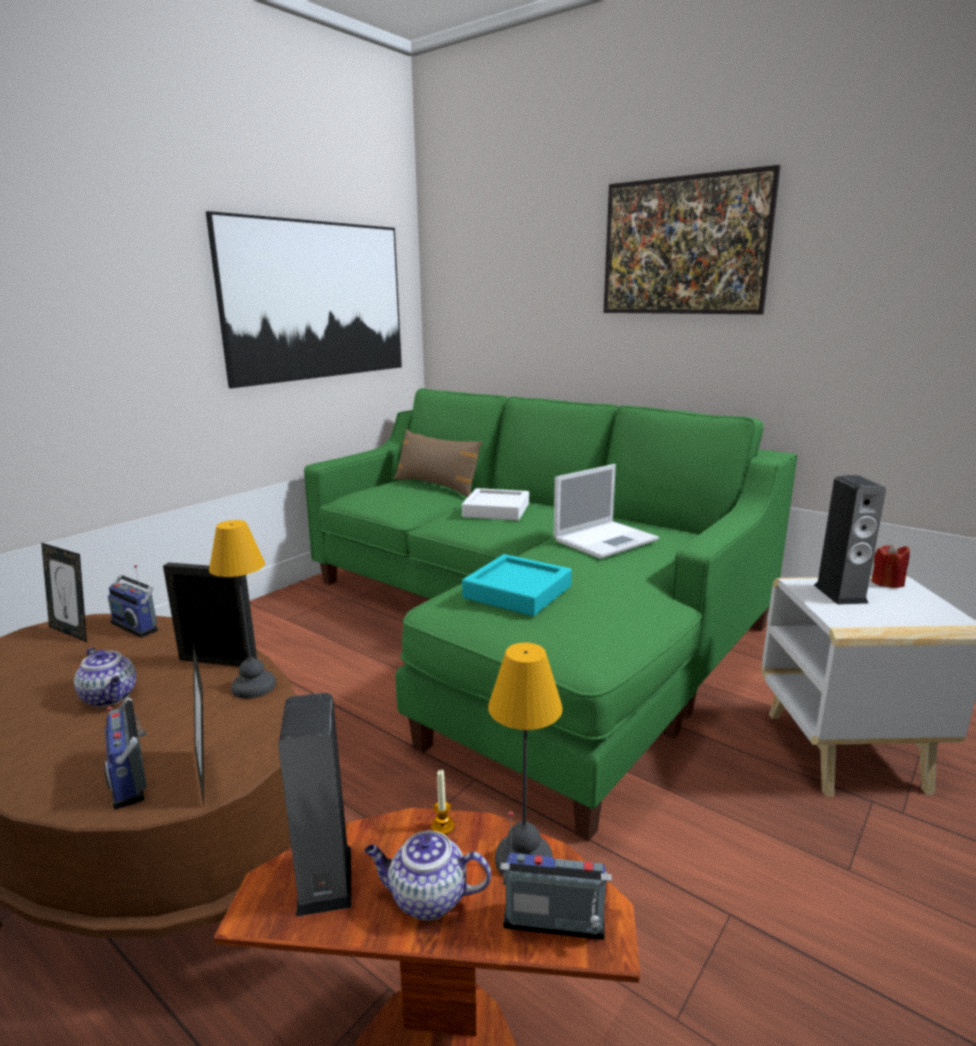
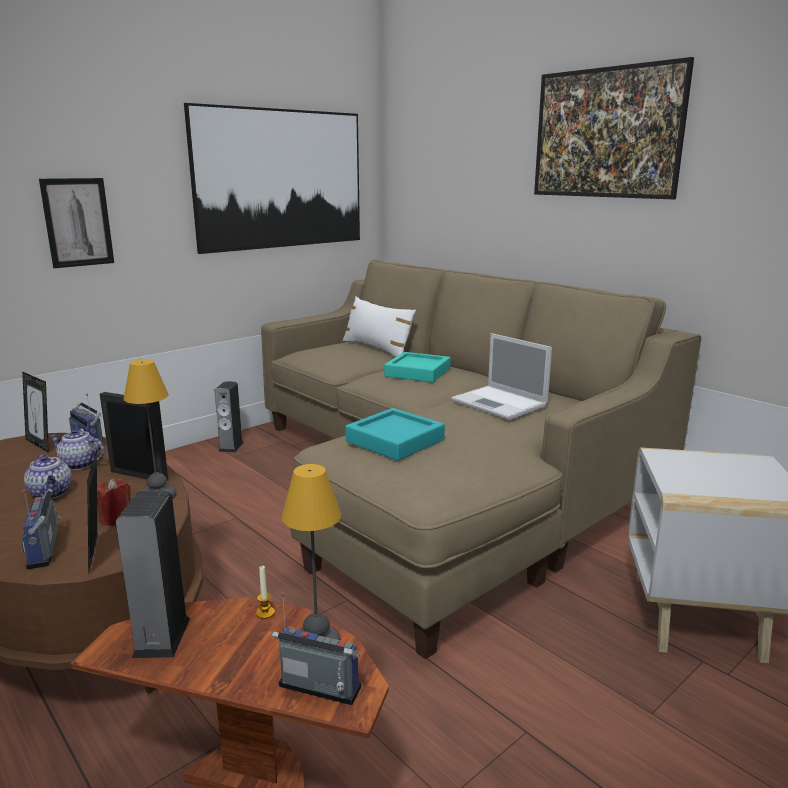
camera: 10 degrees right, 0 degrees up
(85, 354) = (77, 222): none -> picture
(427, 898) = (231, 659): teapot -> teapot (78, 464)
(437, 486) = (377, 349): brown pillow -> white pillow
(496, 510) = (417, 372): white tray -> turquoise tray
(528, 626) = (440, 480): green sofa -> beige sofa
(606, 539) = (500, 403): laptop -> laptop turned 75 degrees clockwise
(840, 594) = (691, 465): speaker -> speaker (231, 447)
(887, 583) = (746, 459): red candle -> red candle (117, 519)

